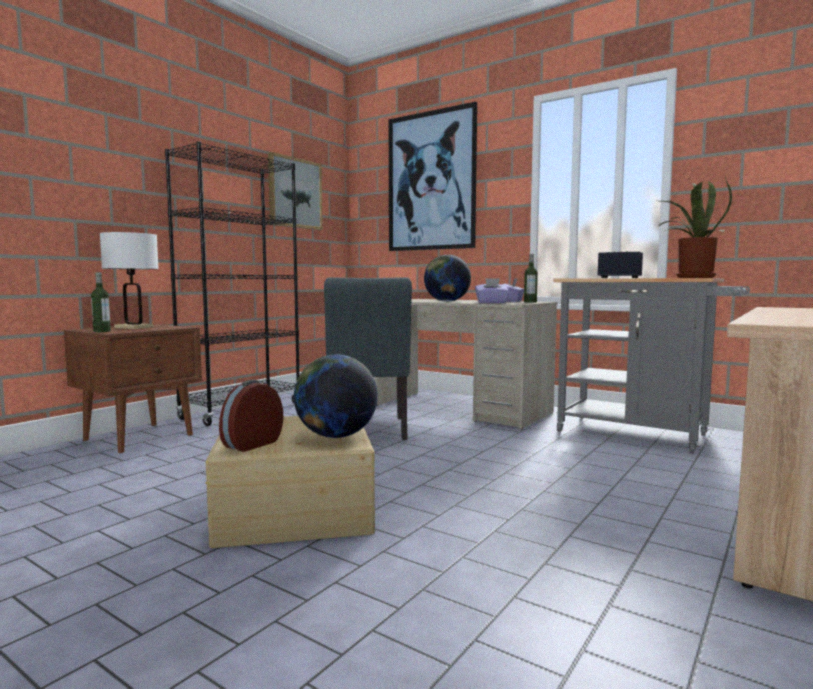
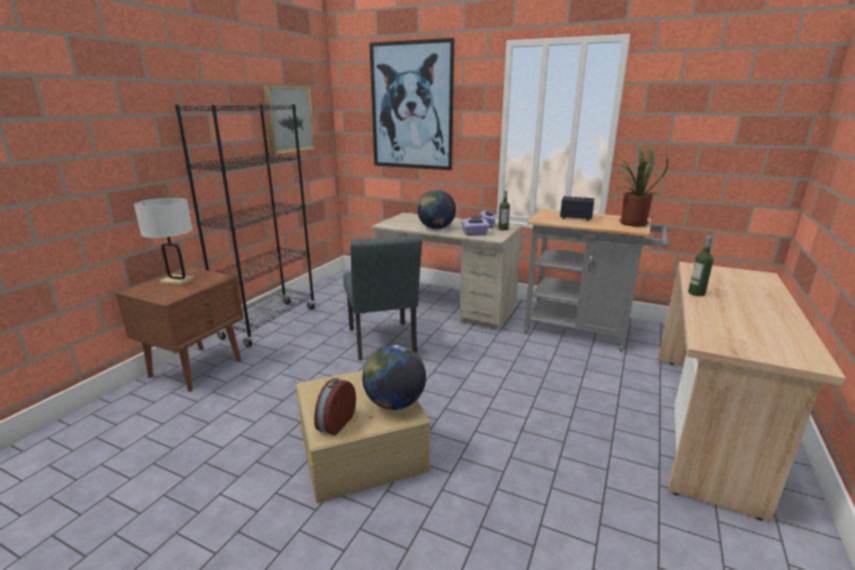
camera: 10 degrees left, 15 degrees up
(102, 331) = (156, 296): bottle -> bottle (696, 293)

